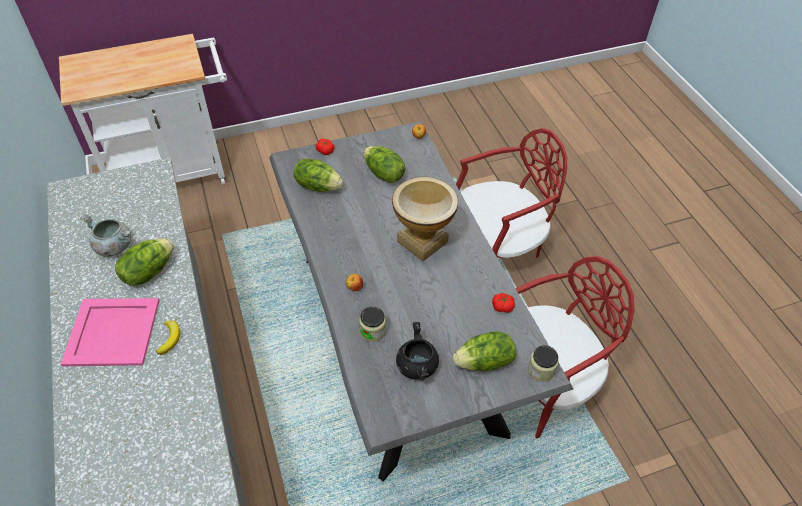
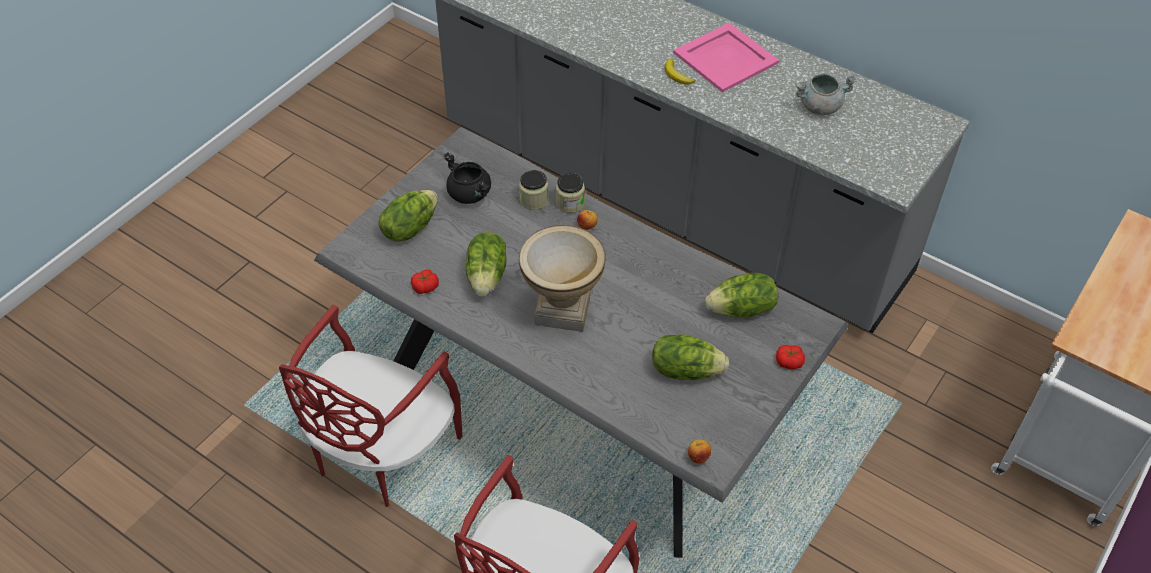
camera: 145 degrees right, 0 degrees up
(148, 272) = (762, 105): lettuce -> lettuce (487, 276)
(540, 370) = (351, 248): jar -> jar (570, 203)

